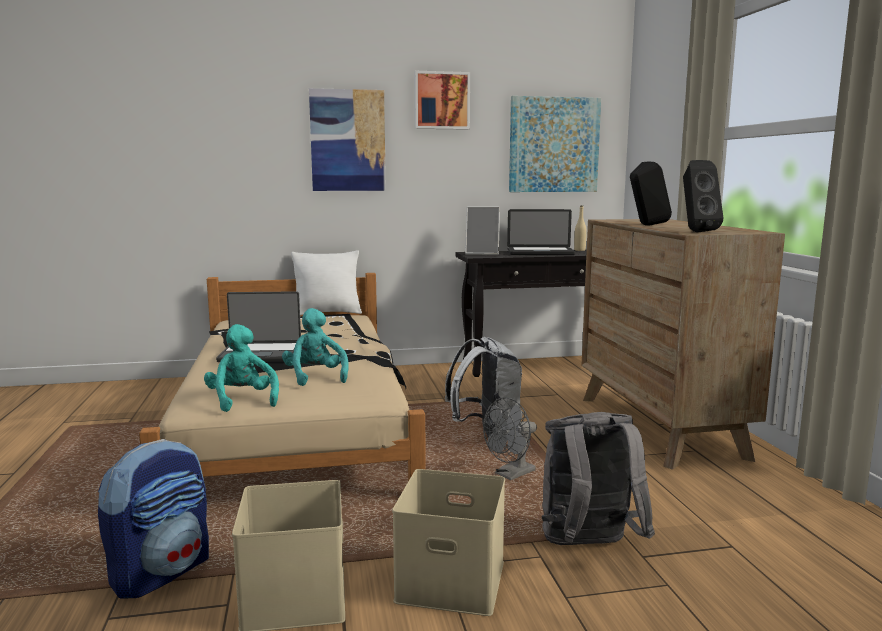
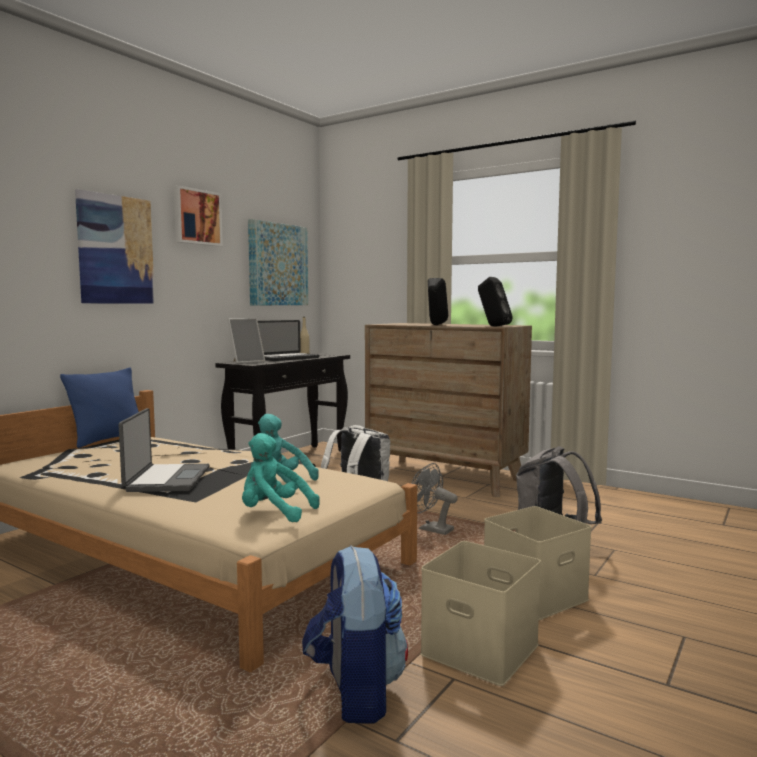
camera: 45 degrees left, 5 degrees down
(261, 354) = (166, 479): laptop -> laptop turned 45 degrees counterclockwise
(327, 313) = (108, 439): white pillow -> blue pillow
(511, 475) = (431, 529): grey fan -> grey fan turned 120 degrees clockwise

